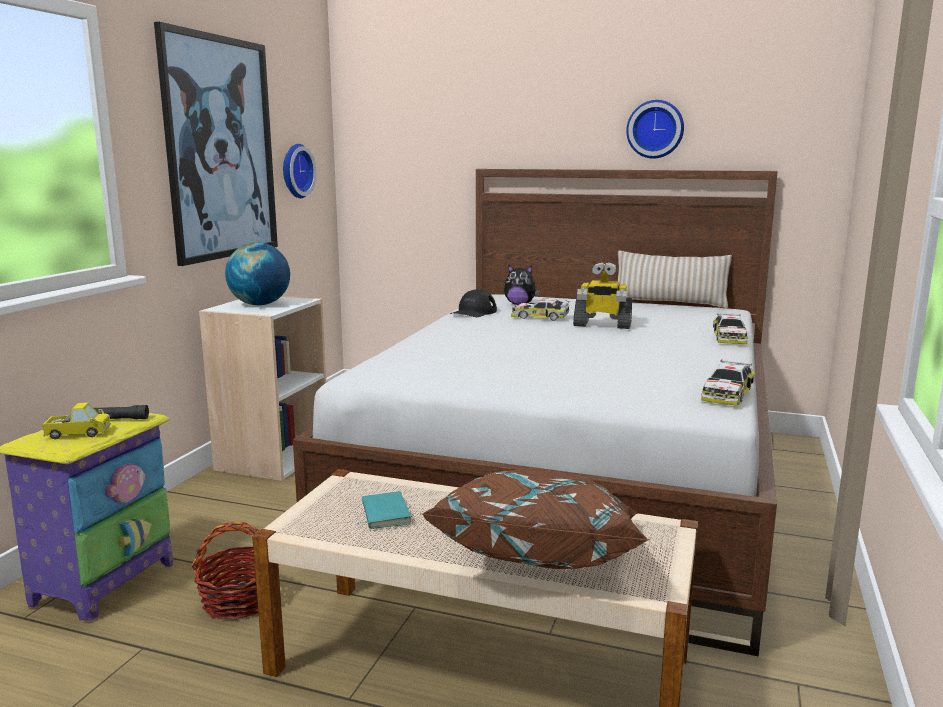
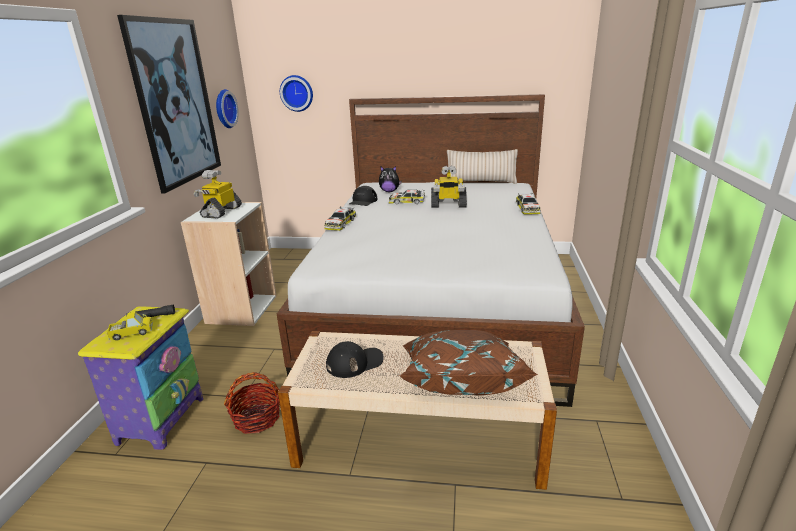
camera: 10 degrees left, 10 degrees up
(260, 304) = (221, 212): globe -> toy robot
(383, 514) = (355, 362): turquoise book -> black cap
(655, 129) = (467, 68): wall clock -> wall clock (297, 93)
(727, 393) = (544, 256): toy car -> toy car (340, 224)

